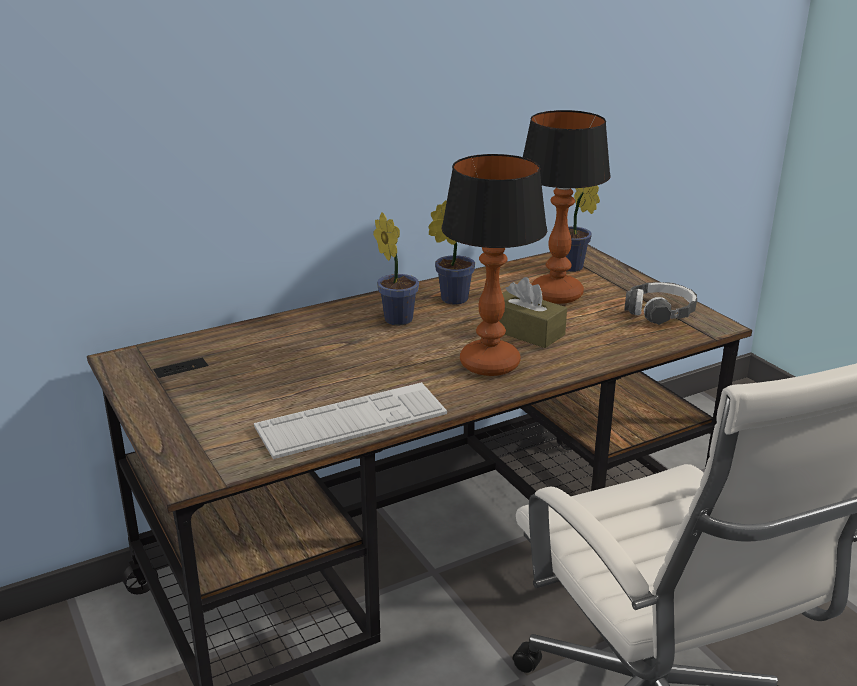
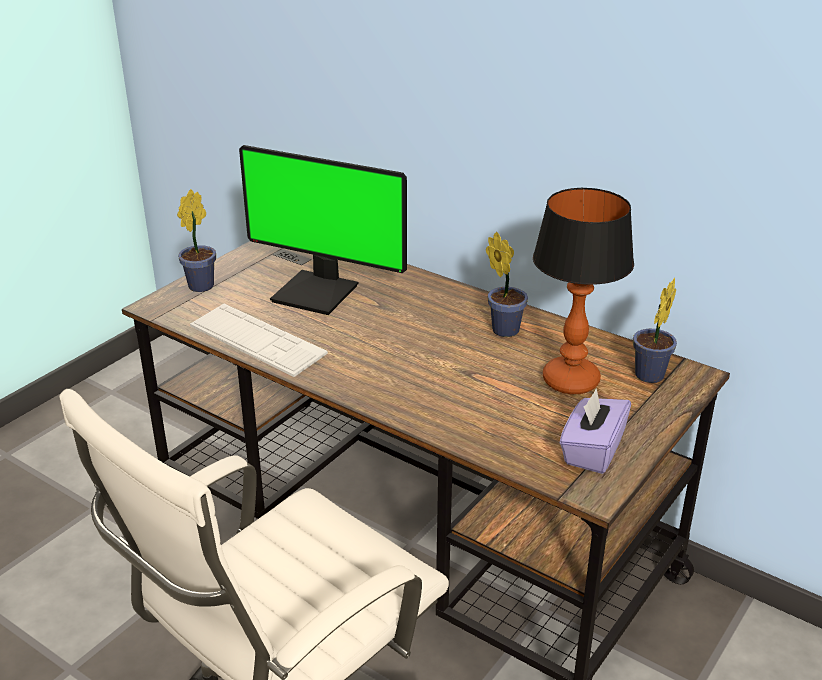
camera: 65 degrees right, 5 degrees up
(283, 367) = (318, 292): none -> monitor
(396, 318) = (441, 313): potted plant -> potted plant (203, 284)
(488, 364) = (392, 376): table lamp -> none
(525, 331) = (471, 381): brown tissue box -> none
(660, 312) = (592, 451): headphones -> purple tissue box

